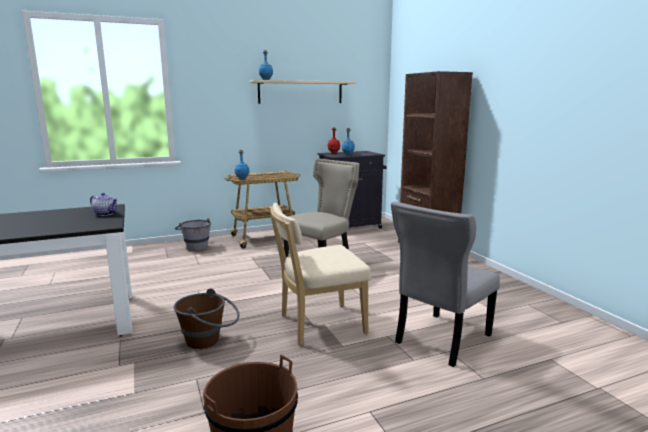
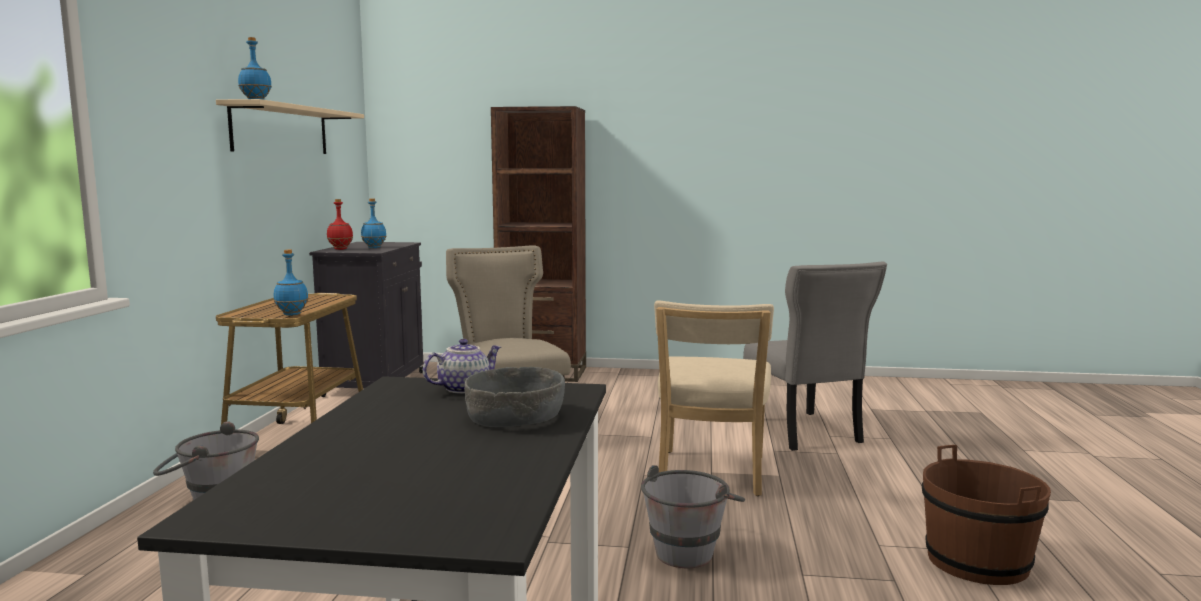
camera: 60 degrees left, 5 degrees down
(65, 225) = (515, 414): none -> grey bowl
(209, 340) = (690, 549): brown bucket -> grey bucket

